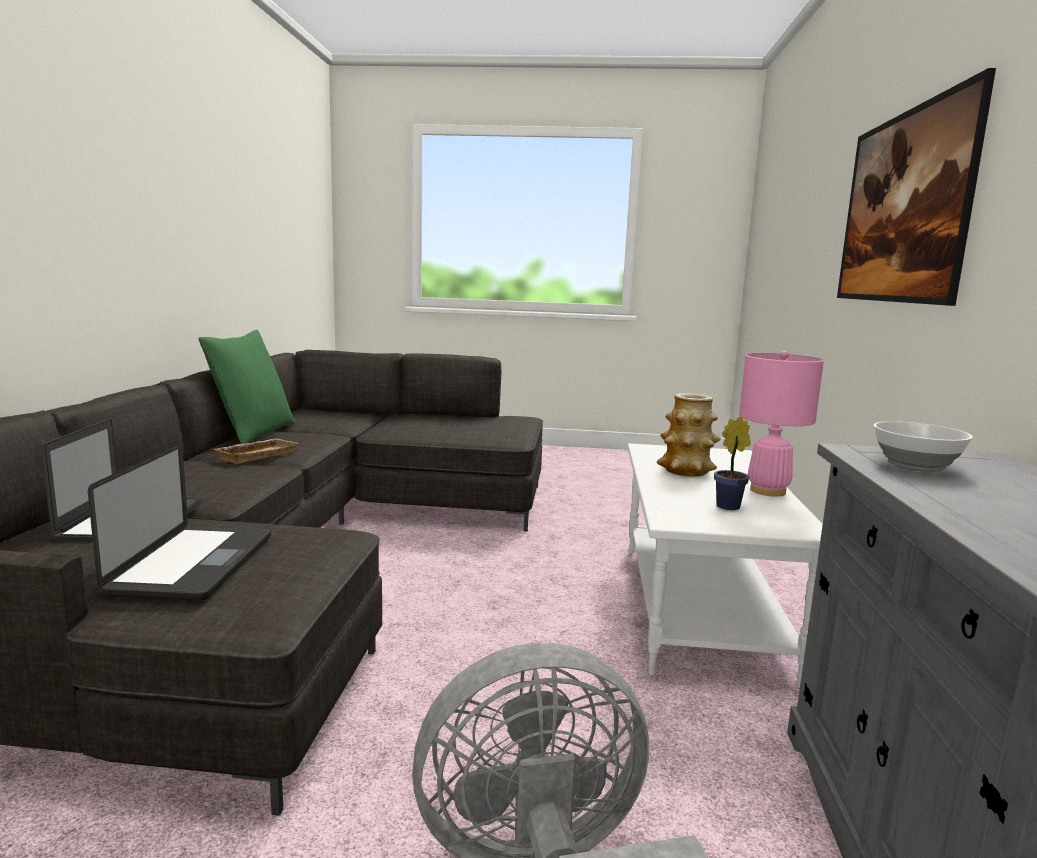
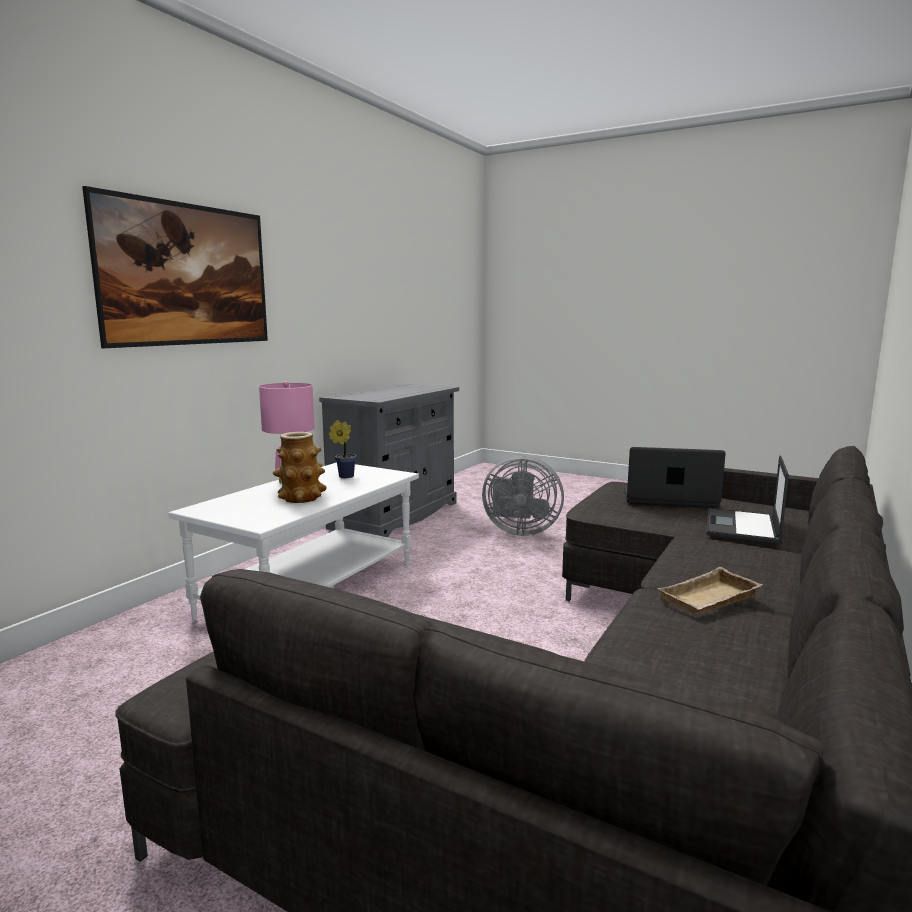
camera: 155 degrees left, 0 degrees up
(194, 564) = (669, 499): laptop -> laptop turned 75 degrees clockwise
(253, 433) = (770, 675): green pillow -> none
(914, 465) = (377, 396): bowl -> none

